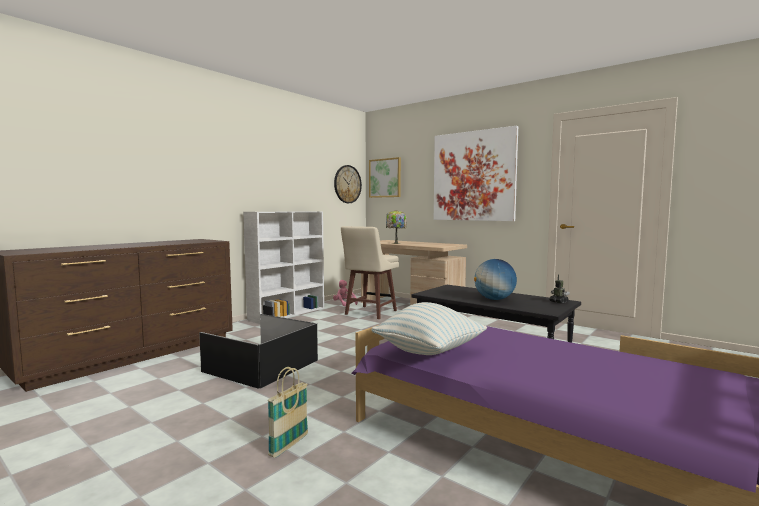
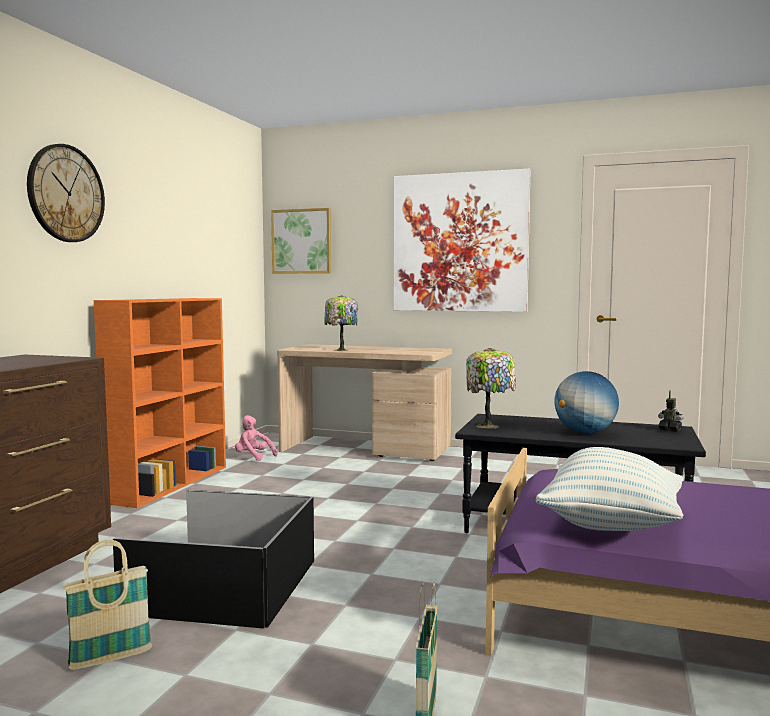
camera: 20 degrees left, 0 degrees up
(179, 390) = (111, 659): none -> basket
(288, 313) = (170, 483): white bookcase -> orange bookcase
(347, 184) = (240, 250): wall clock -> wall clock (66, 193)
(369, 313) = (313, 468): beige stool -> none
(439, 291) = (489, 426): none -> table lamp

